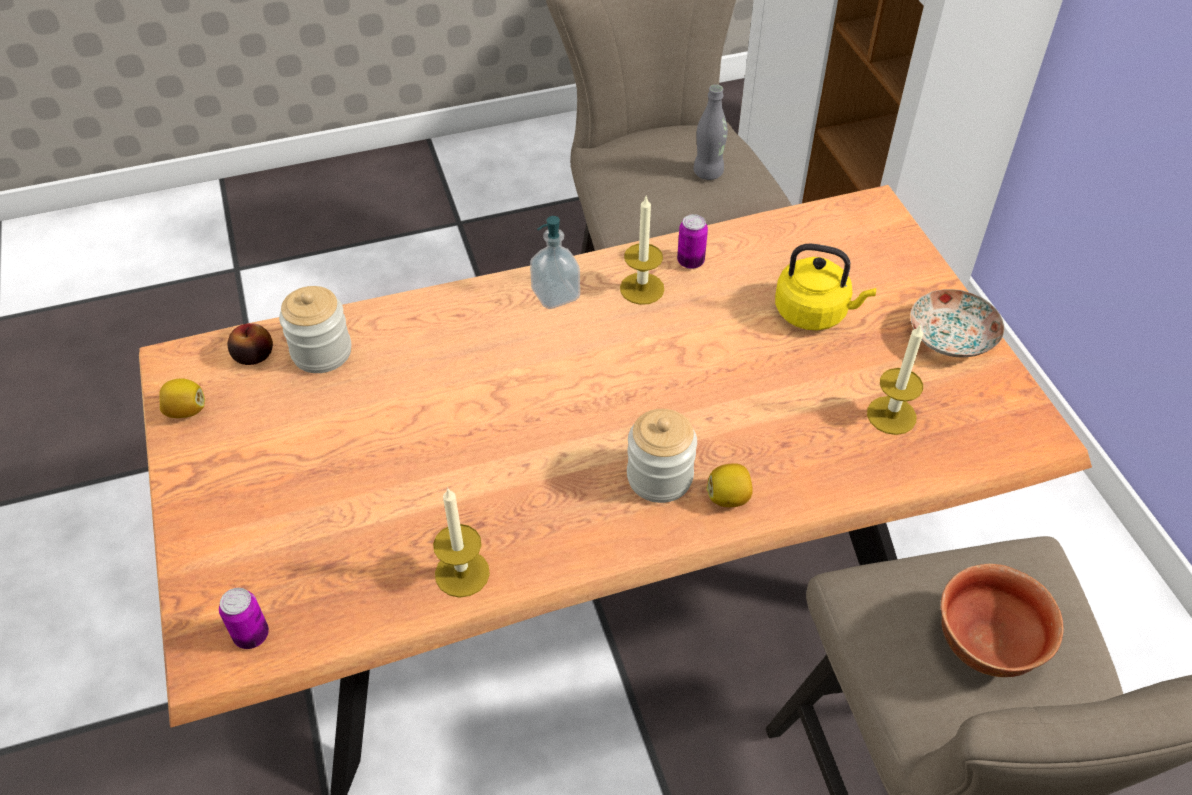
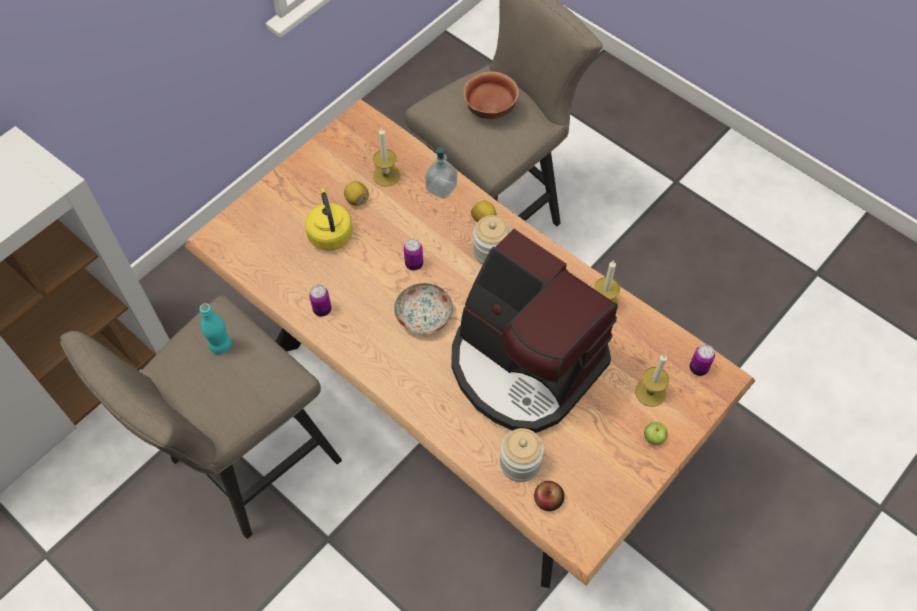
camera: 120 degrees left, 10 degrees up
(186, 410) = (610, 505): lemon -> lemon (357, 200)
(214, 508) = (653, 438): none -> apple
(445, 422) = (524, 364): none -> coffee machine
(555, 294) = (394, 365): soap dispenser -> soap dispenser (441, 188)
(642, 288) = (361, 323): candle -> candle (650, 392)
(700, 378) = (414, 264): none -> can
(708, 173) = (221, 345): grey bottle -> turquoise bottle
(951, 338) = (313, 168): plate -> plate (424, 315)

